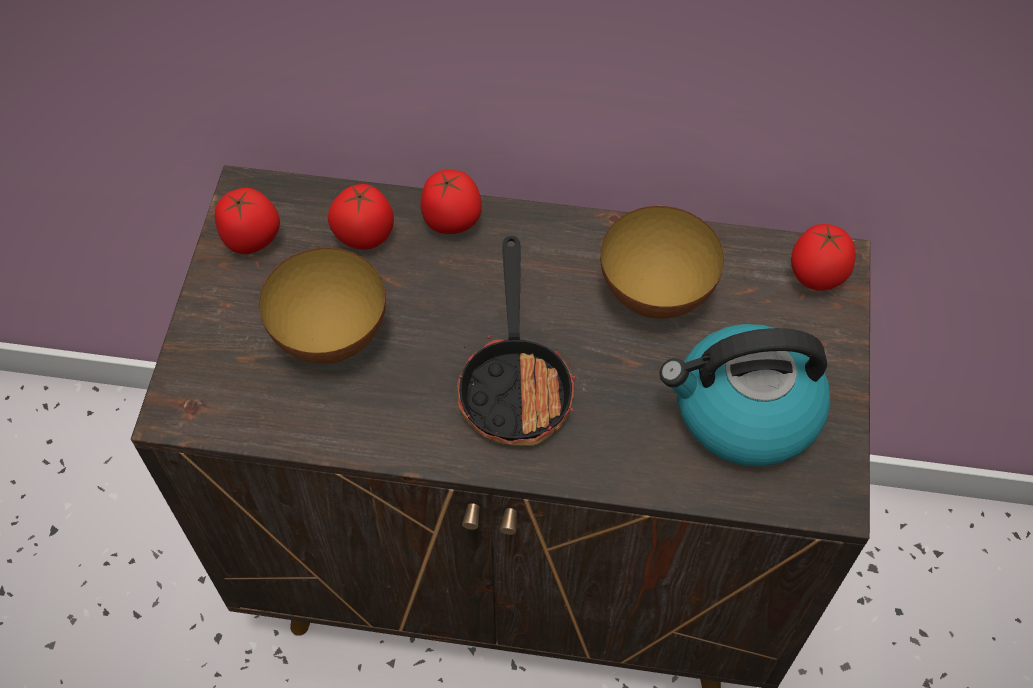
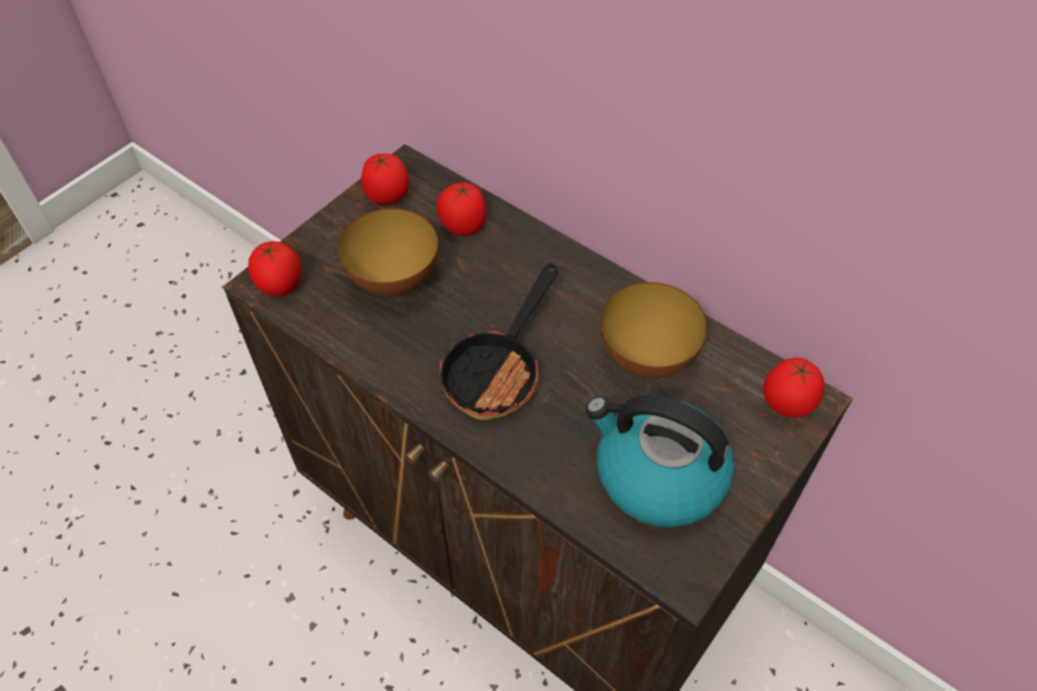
camera: 30 degrees right, 5 degrees down
(452, 222) = (530, 243): tomato -> tomato (280, 287)

